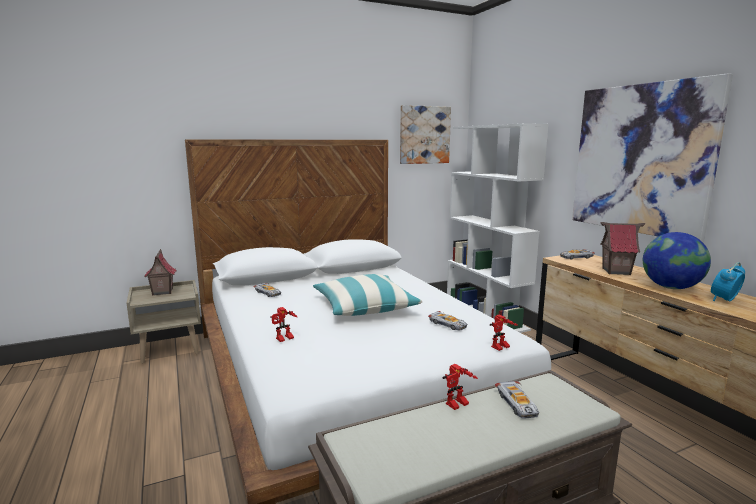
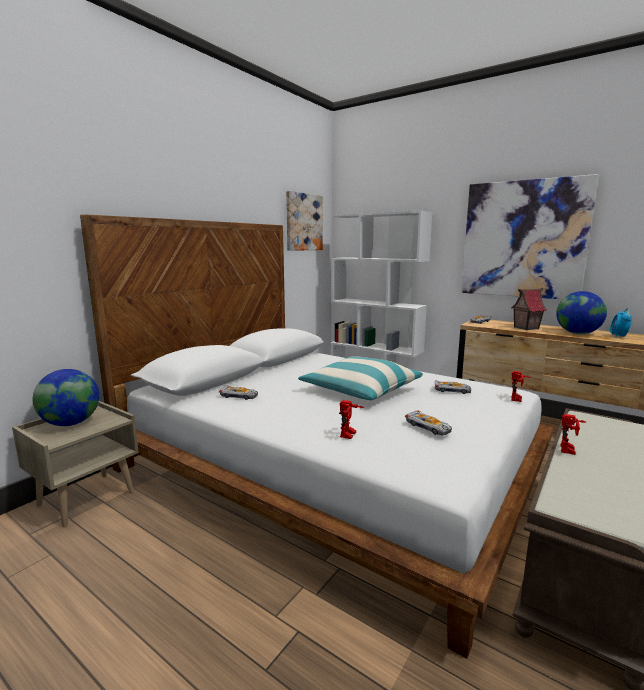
camera: 30 degrees left, 0 degrees up
(162, 292) = (71, 423): toy house -> globe
(517, 404) = (598, 437): toy car -> toy car (428, 427)

